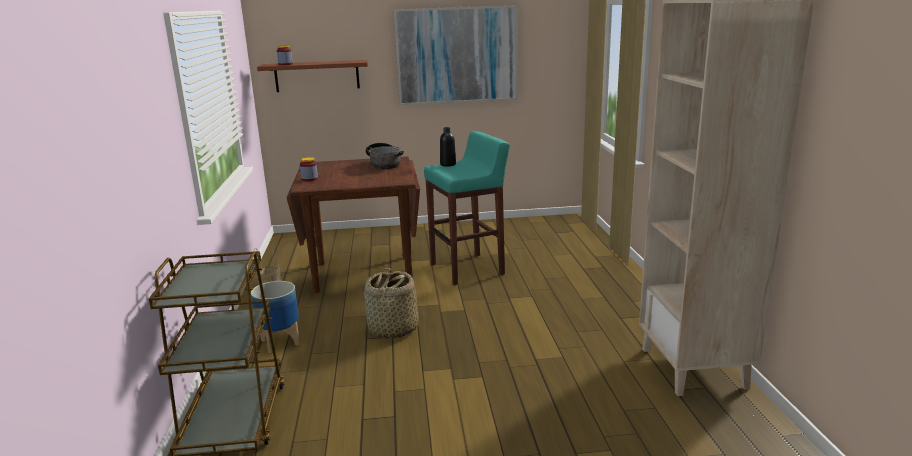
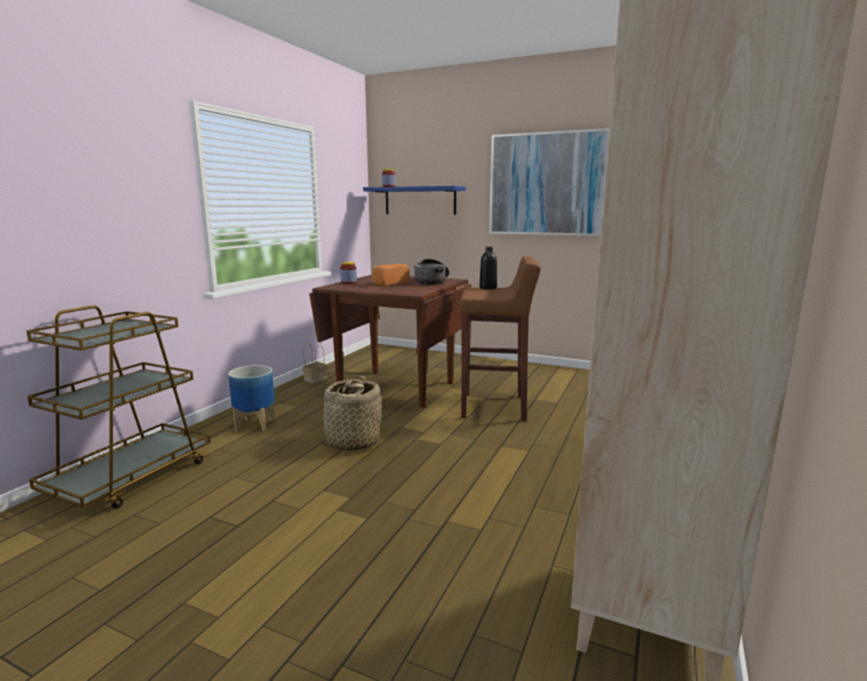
camera: 30 degrees right, 5 degrees down
(317, 76) = (420, 201): brown shelf -> blue shelf
(351, 173) = (389, 283): none -> bread
(468, 269) = (495, 407): turquoise stool -> brown stool

